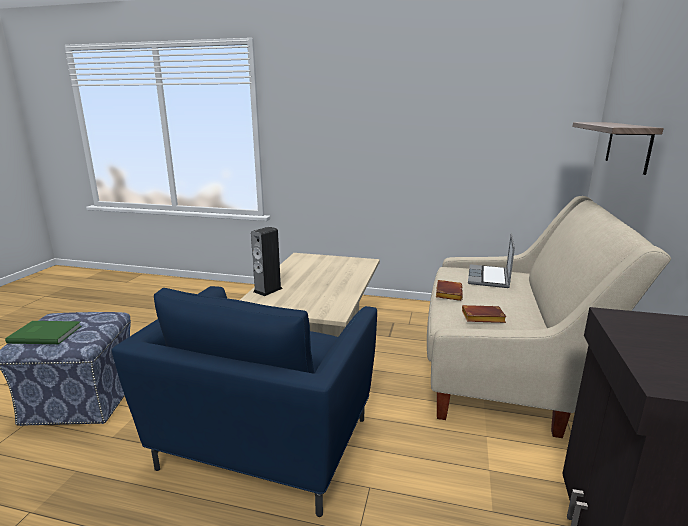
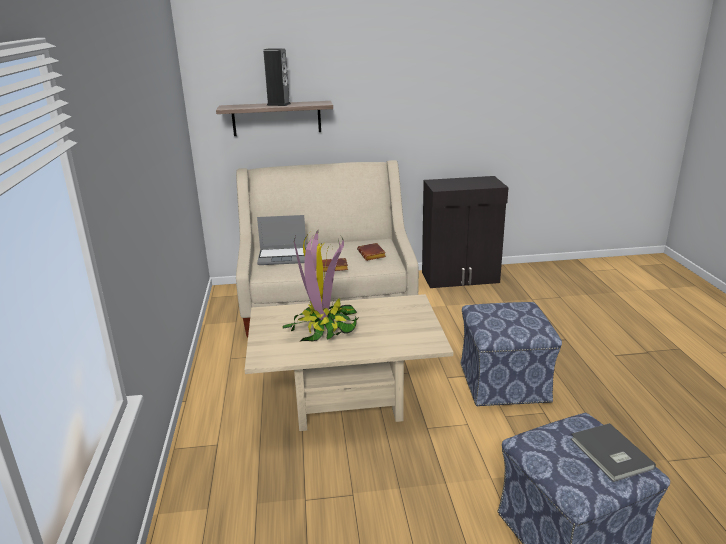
camera: 110 degrees left, 5 degrees up
(45, 333) = (610, 454): green book -> grey book
(263, 445) = (504, 383): blue armchair -> ottoman
(268, 290) = (392, 345): speaker -> speaker (278, 104)
(321, 274) = (324, 328): none -> potted plant

